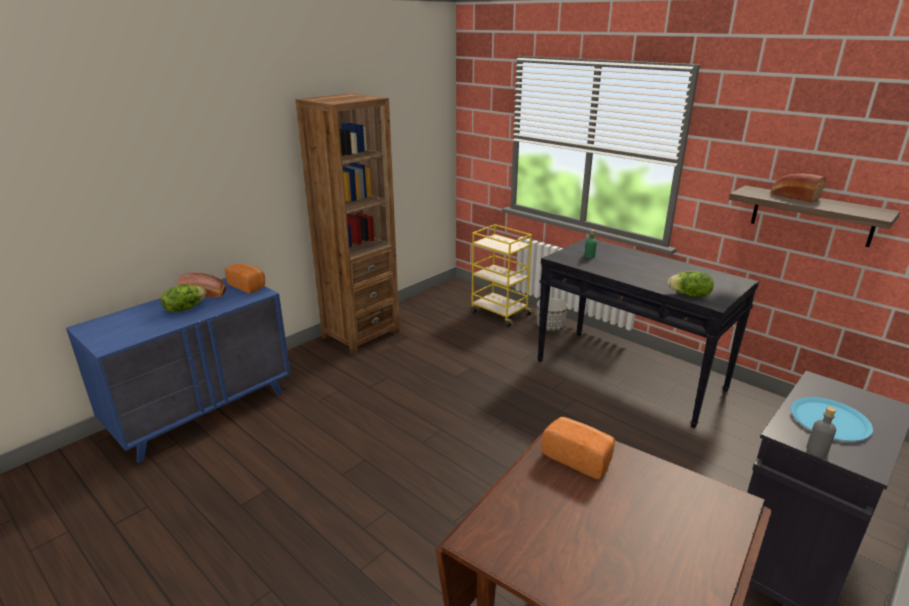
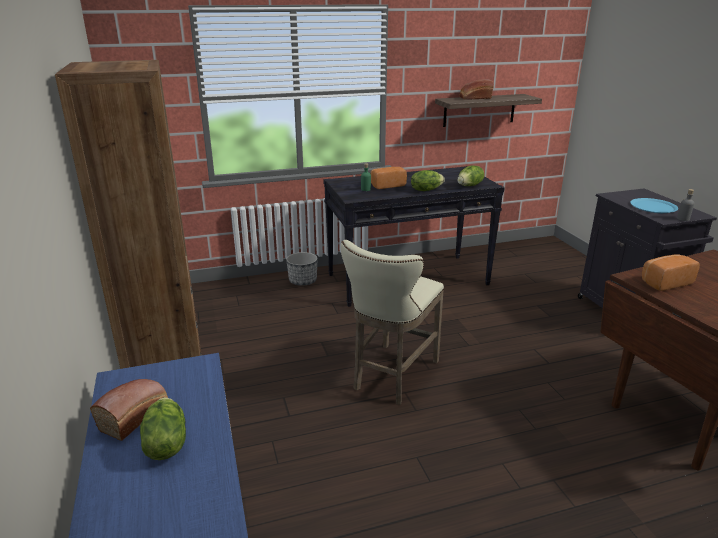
camera: 60 degrees left, 0 degrees up
(248, 286) = (160, 372): bread -> bread (387, 185)
(457, 416) = (391, 376): none -> beige stool
(499, 313) = (246, 294): yellow cart -> none
(635, 278) = (426, 190): none -> lettuce

